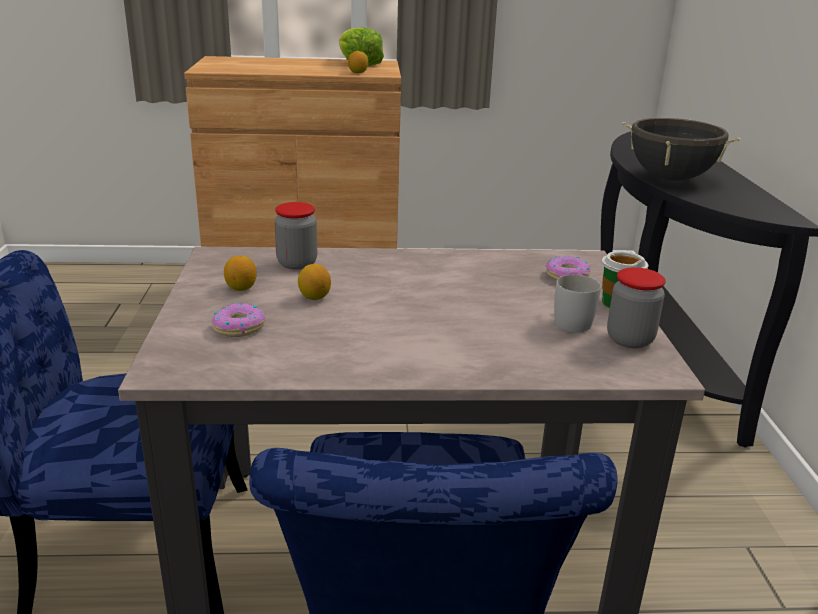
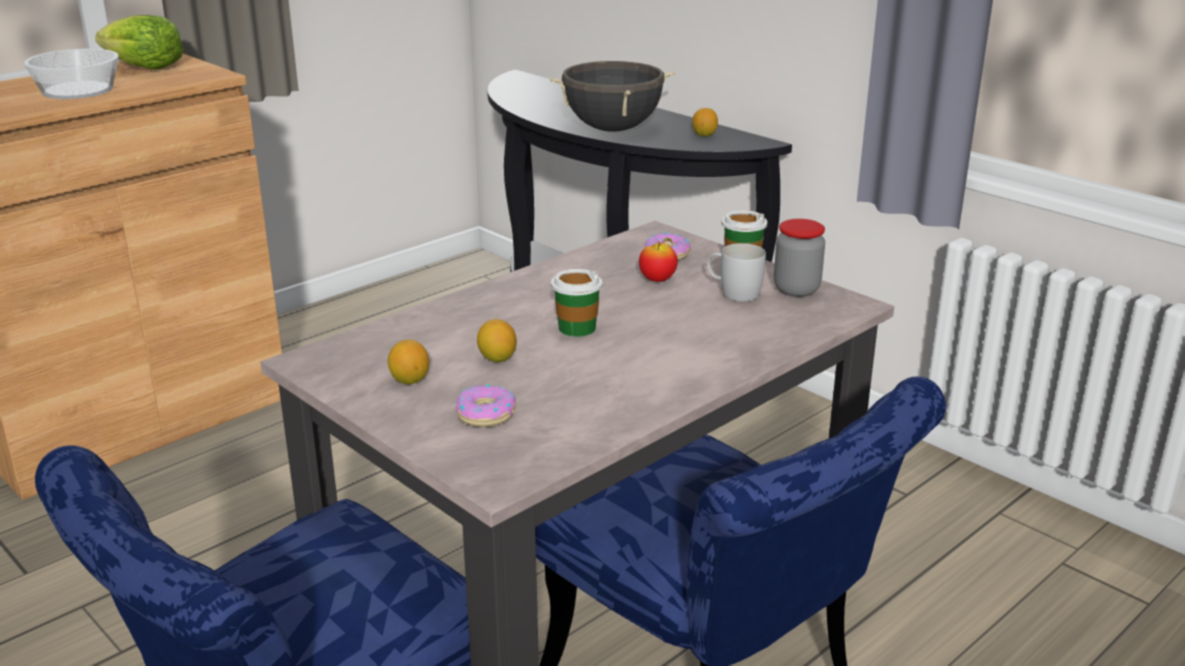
camera: 40 degrees left, 0 degrees up
(297, 67) = (77, 90): none -> bowl
(297, 263) = (413, 335): jar -> none
(358, 72) = (178, 80): lemon -> lemon (704, 135)
(402, 299) = (576, 328): none -> cup
(524, 290) = (657, 280): none -> apple

